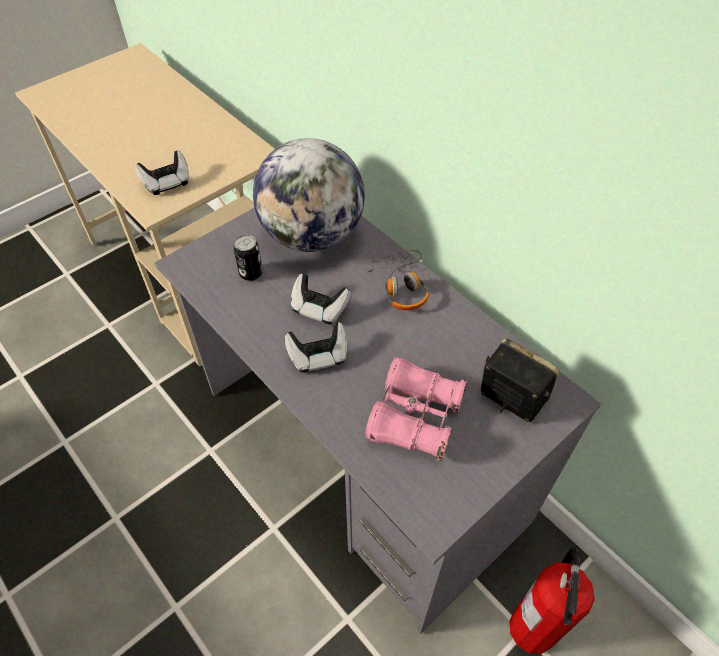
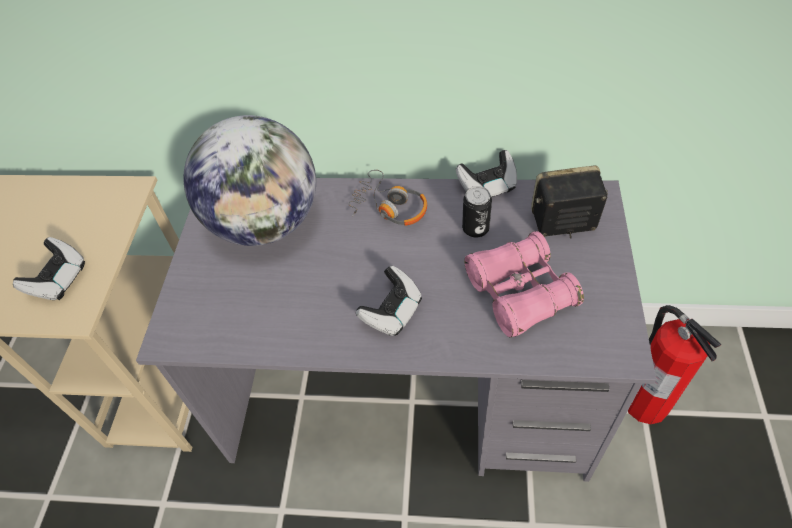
camera: 40 degrees left, 0 degrees up
(251, 273) = (248, 294): can -> can (475, 229)
(319, 309) = (345, 275): game controller -> game controller (487, 187)

